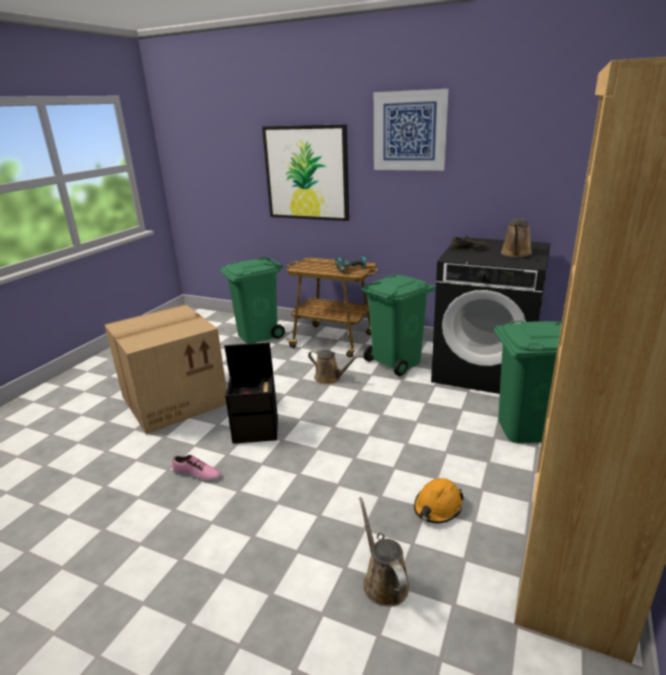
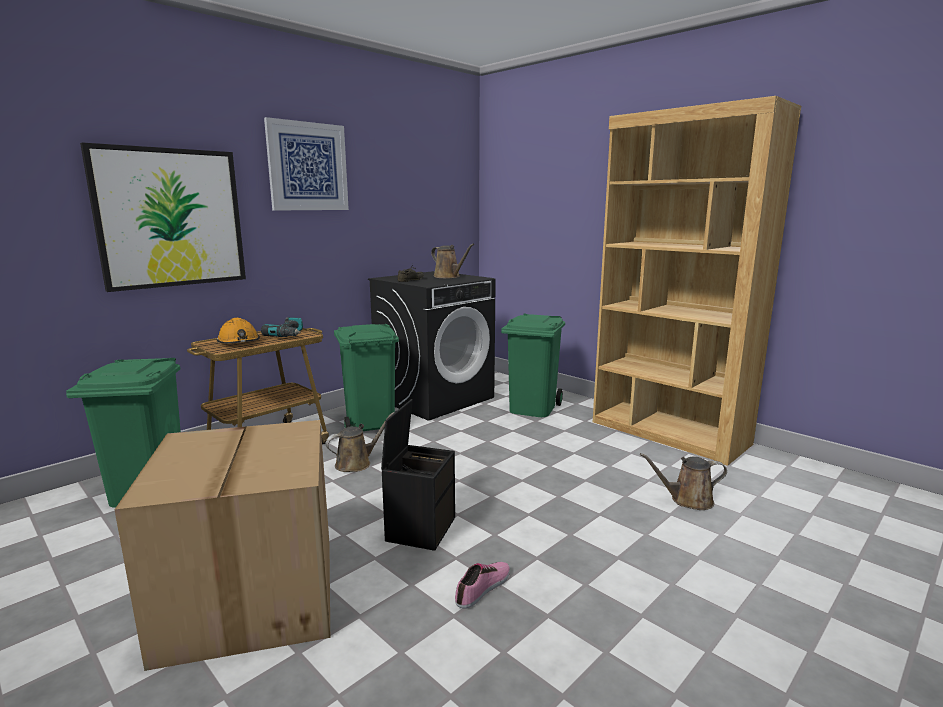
camera: 70 degrees left, 10 degrees down
(437, 507) = (610, 461): orange hard hat -> orange hard hat (239, 342)

